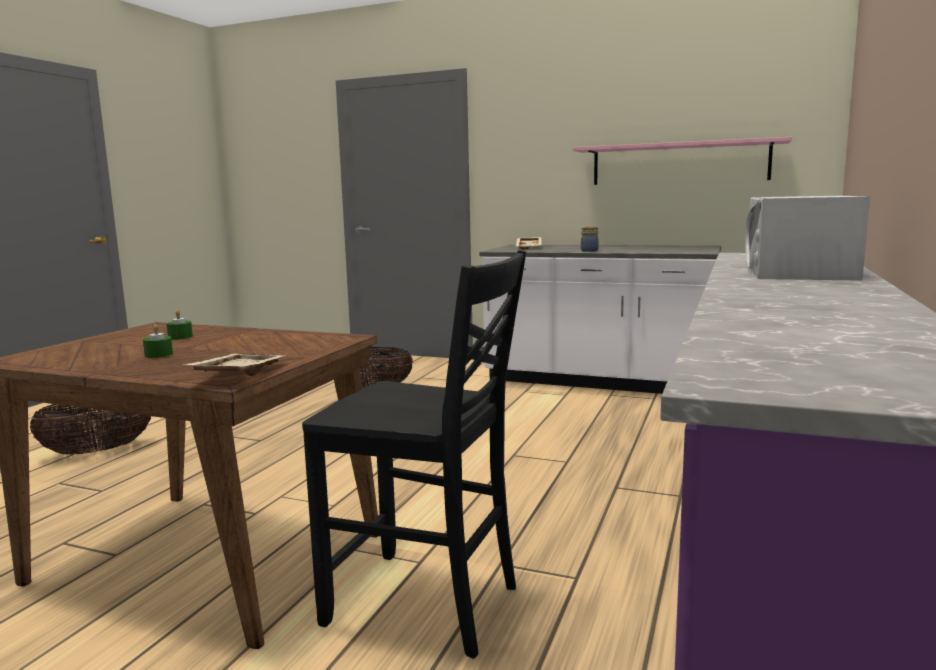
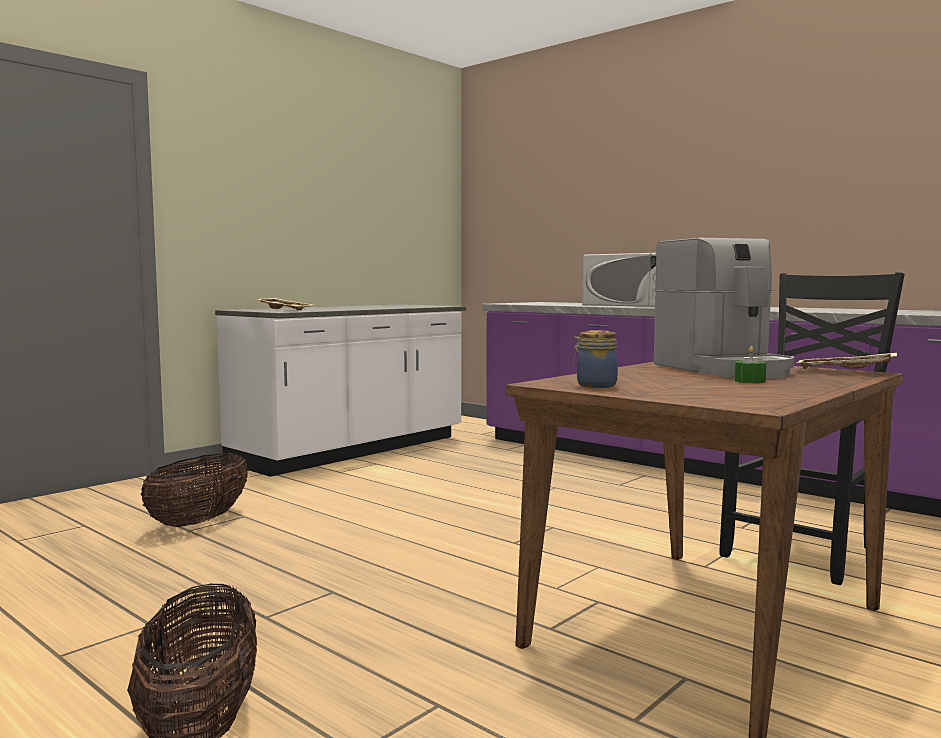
camera: 70 degrees left, 5 degrees down
(180, 337) = (645, 379): green candle -> none
(256, 347) = (724, 369): none -> coffee machine
(589, 251) = (369, 308): jar -> jar (594, 385)
(679, 163) = (366, 226): pink shelf -> none

